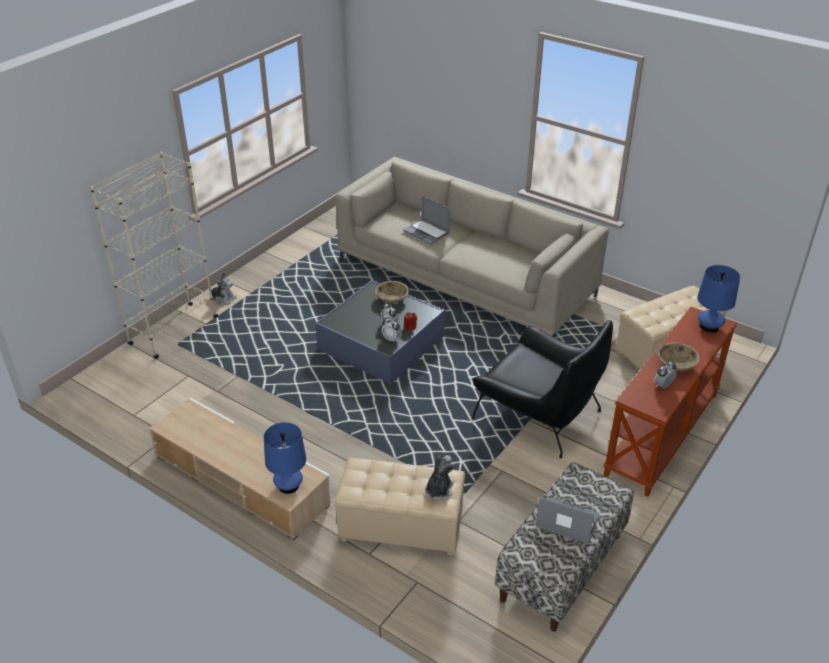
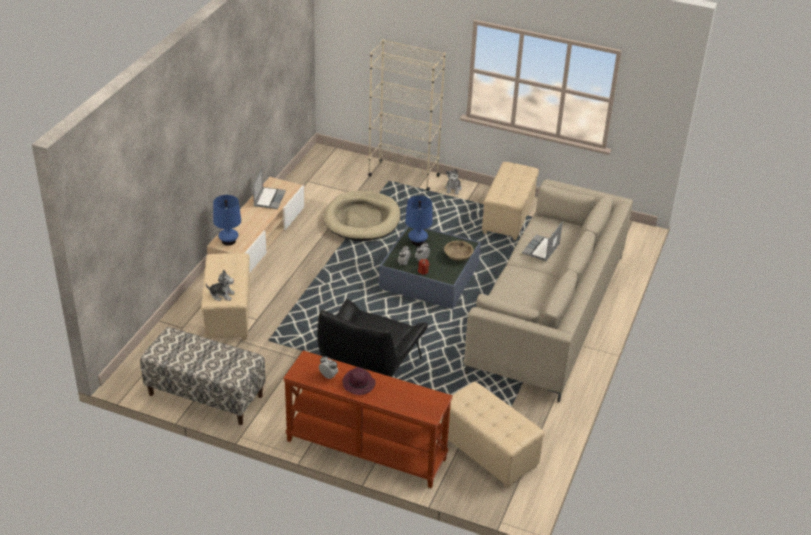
camera: 75 degrees right, 0 degrees up
(247, 378) = (362, 219): none -> beige dog bed
(298, 271) = (508, 217): none -> beige ottoman
(566, 522) = (200, 355): laptop -> laptop (269, 198)
(676, 365) = (359, 384): beige bowl -> purple hat
(709, 327) = (422, 406): blue table lamp -> blue table lamp (417, 241)

